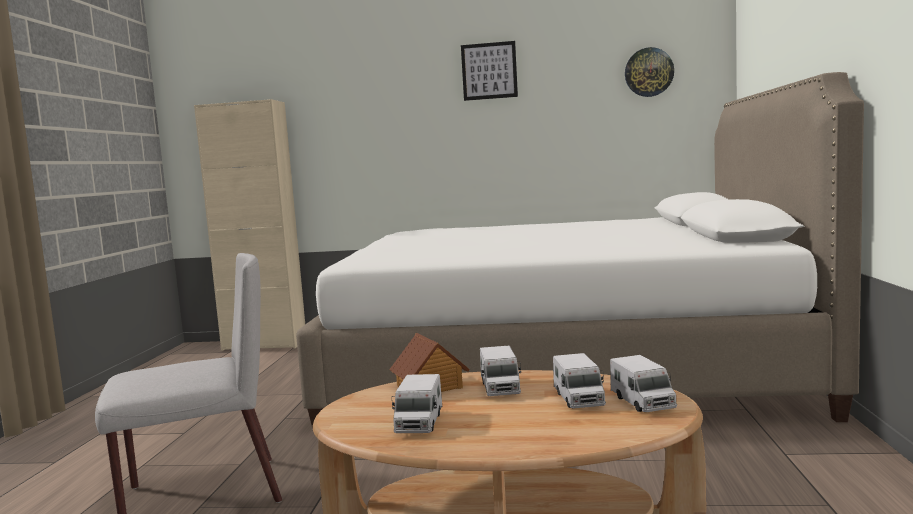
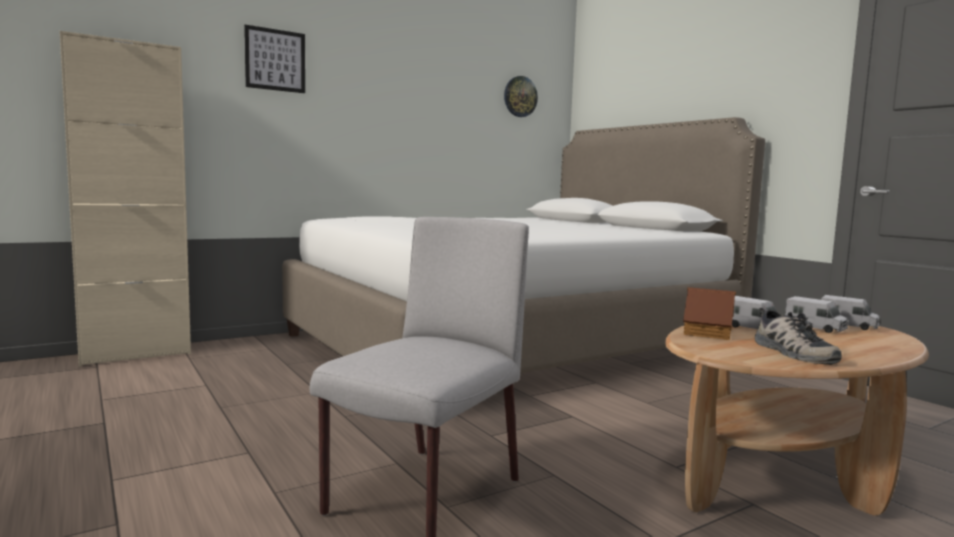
camera: 40 degrees left, 0 degrees up
(419, 423) = (791, 352): toy truck -> shoe
(489, 71) = (400, 68): picture -> picture (275, 60)

